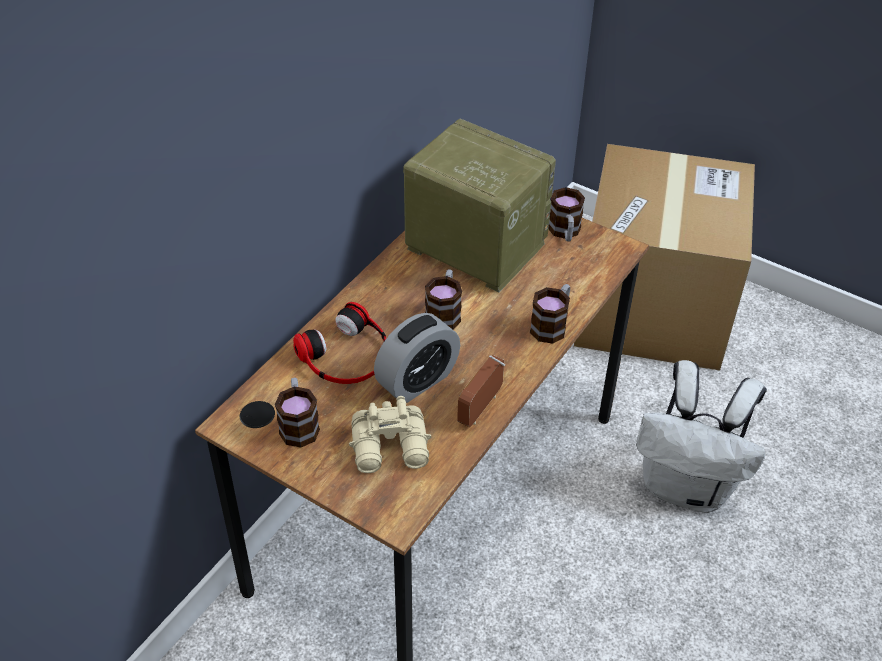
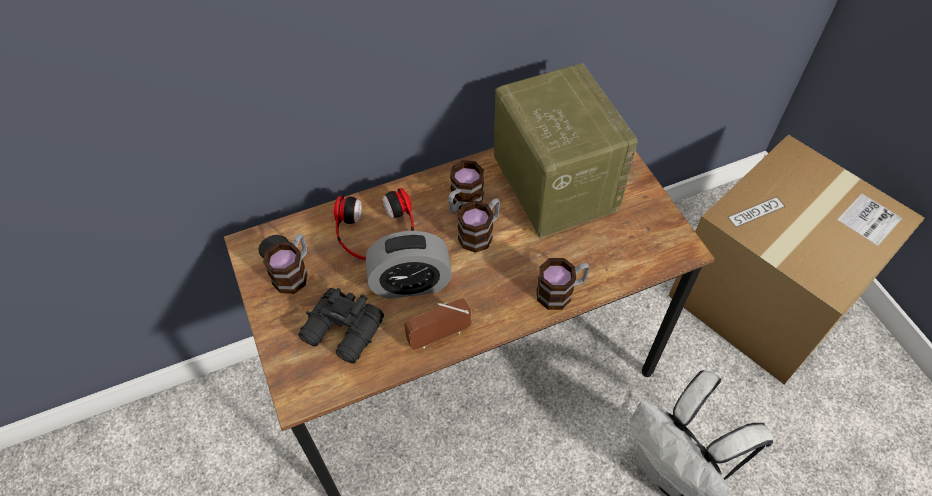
camera: 35 degrees right, 10 degrees up
(392, 448) = (343, 333): beige binoculars -> black binoculars
(565, 232) = (644, 209): mug -> mug (463, 202)

